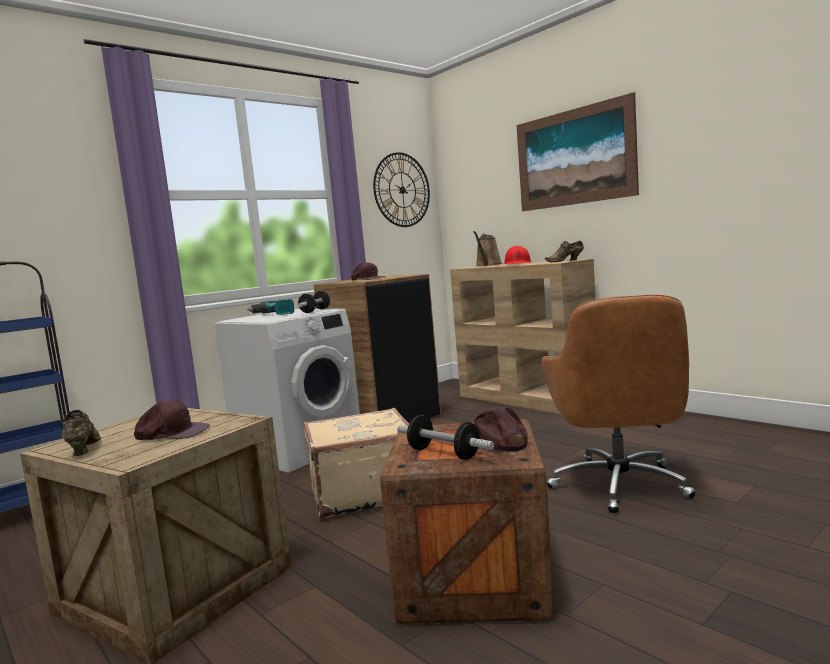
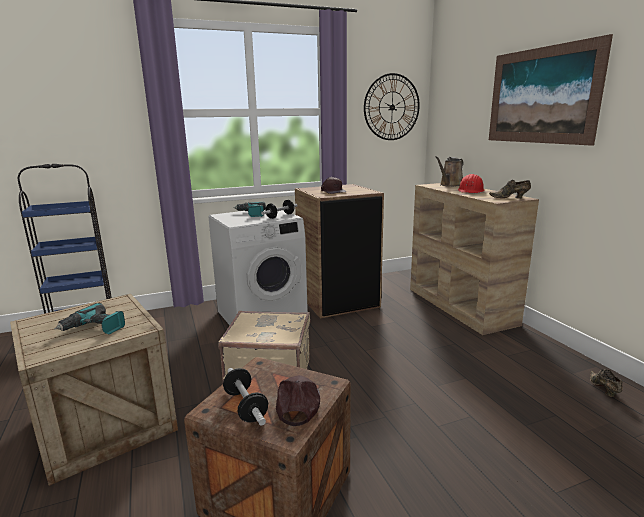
camera: 20 degrees right, 10 degrees up
(83, 449) = (37, 330): brown shoe -> brown shoe (603, 389)
(172, 433) = (94, 328): brown cap -> power drill
(618, 485) = (463, 432): brown office chair -> none

